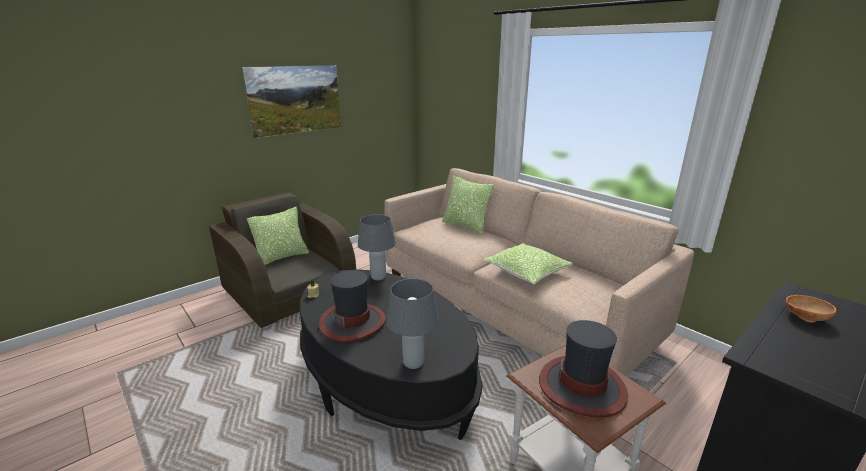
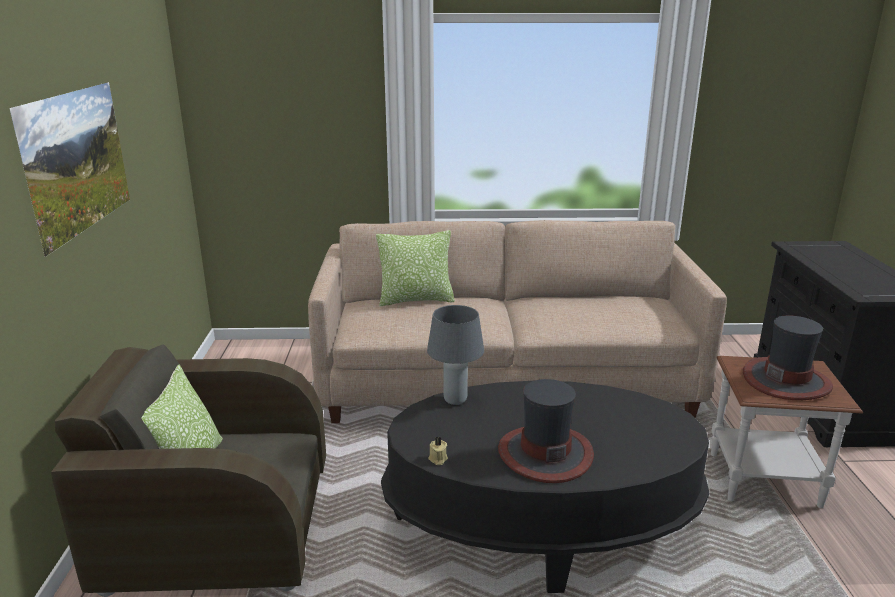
camera: 50 degrees left, 0 degrees up
(414, 363) = (668, 446): grey table lamp -> none
(527, 272) = (574, 319): pillow -> none
(804, 317) = (826, 260): brown bowl -> none

